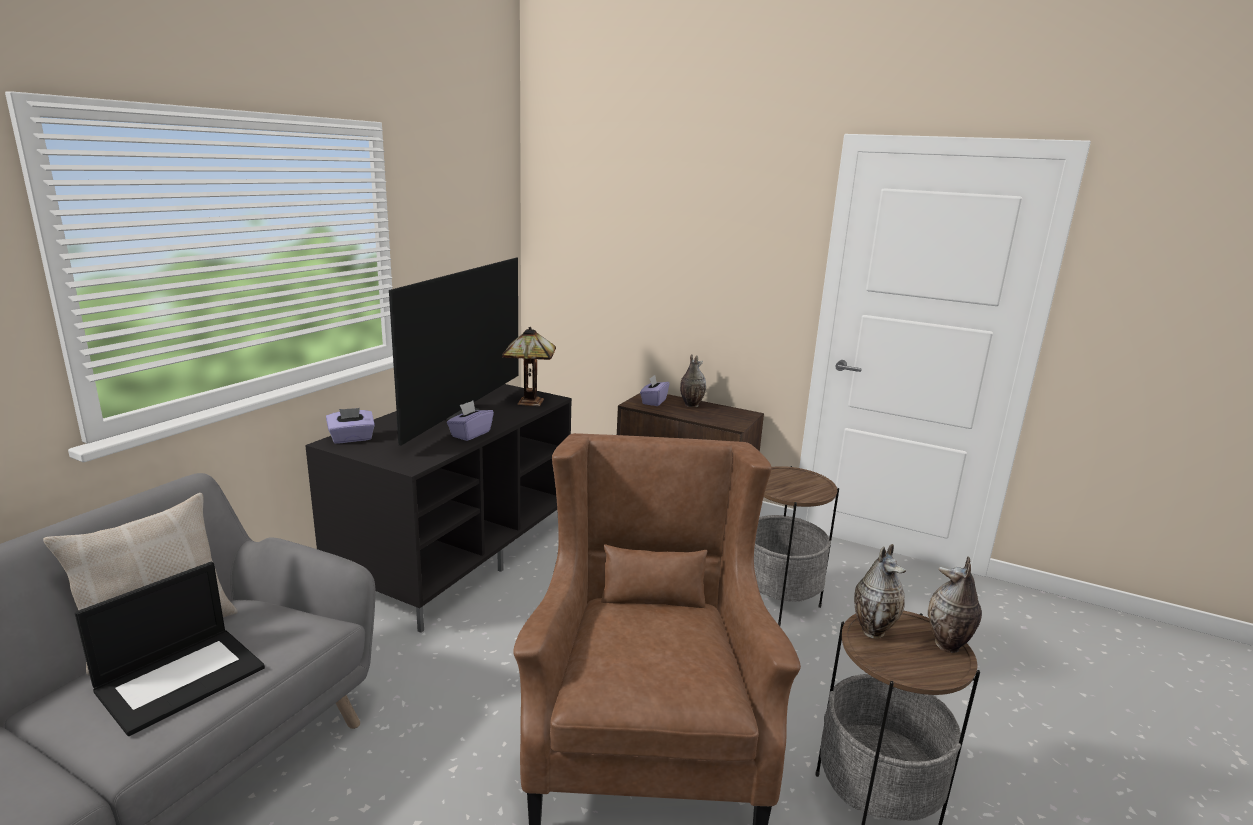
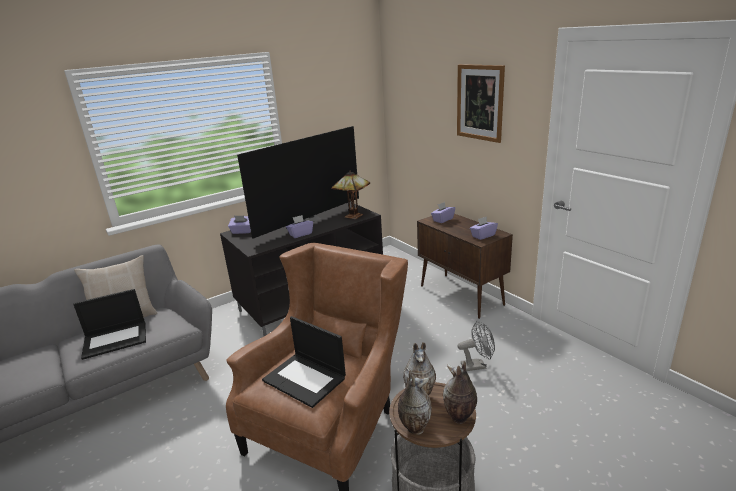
camera: 30 degrees right, 5 degrees up
(660, 655) = (305, 379): none -> laptop
(690, 405) = (465, 224): vase -> vase (414, 427)
(712, 229) = (480, 102): none -> picture
(730, 418) = (483, 235): none -> purple tissue box
(777, 601) = (477, 365): side table -> grey fan

